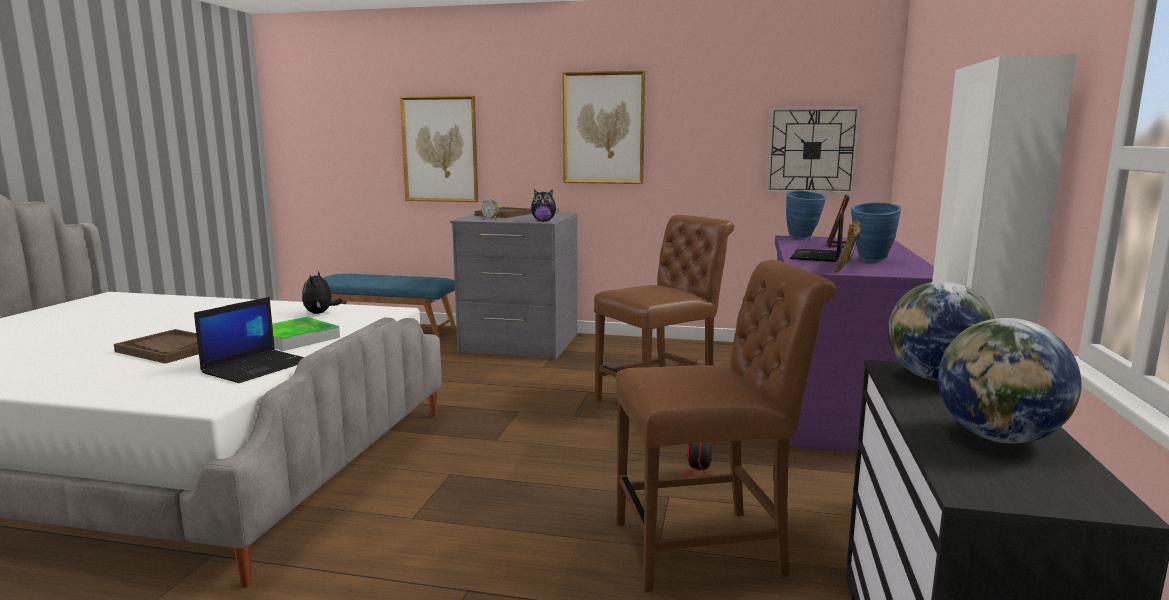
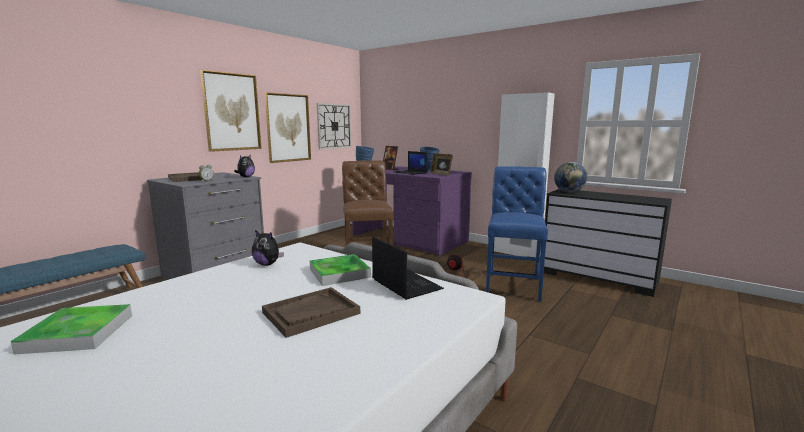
camera: 65 degrees left, 0 degrees up
(148, 308) = (78, 333): none -> tray
(440, 149) = (88, 128): picture -> picture (288, 128)
(708, 548) = (513, 285): brown chair -> blue chair
(999, 438) = (620, 196): globe -> none

